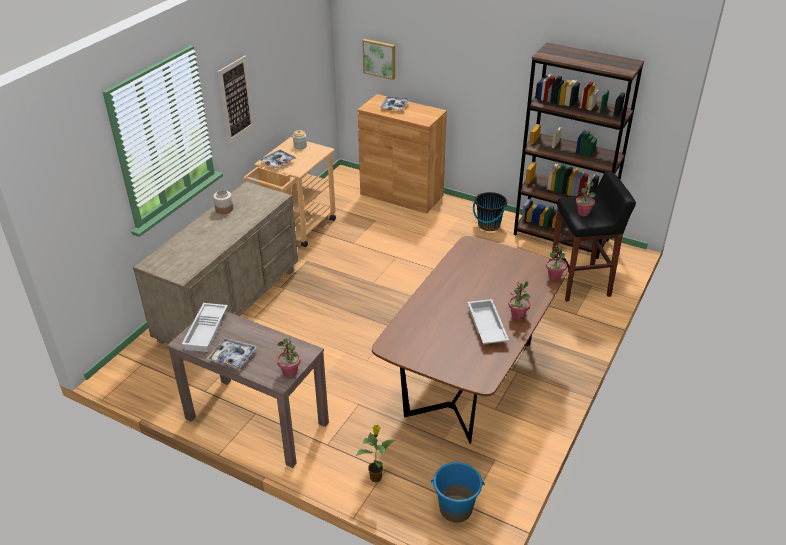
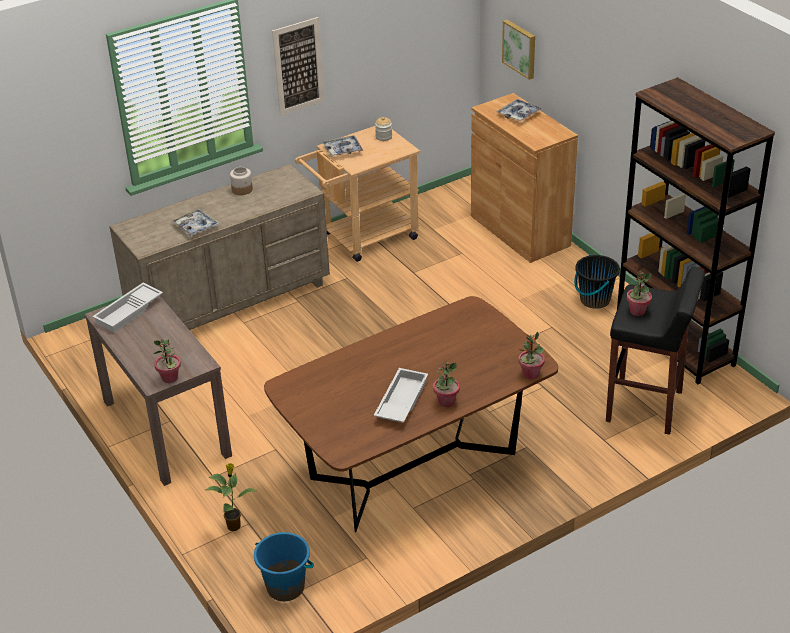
camera: 30 degrees right, 0 degrees up
(232, 357) = (131, 345): tray -> tray (195, 226)

